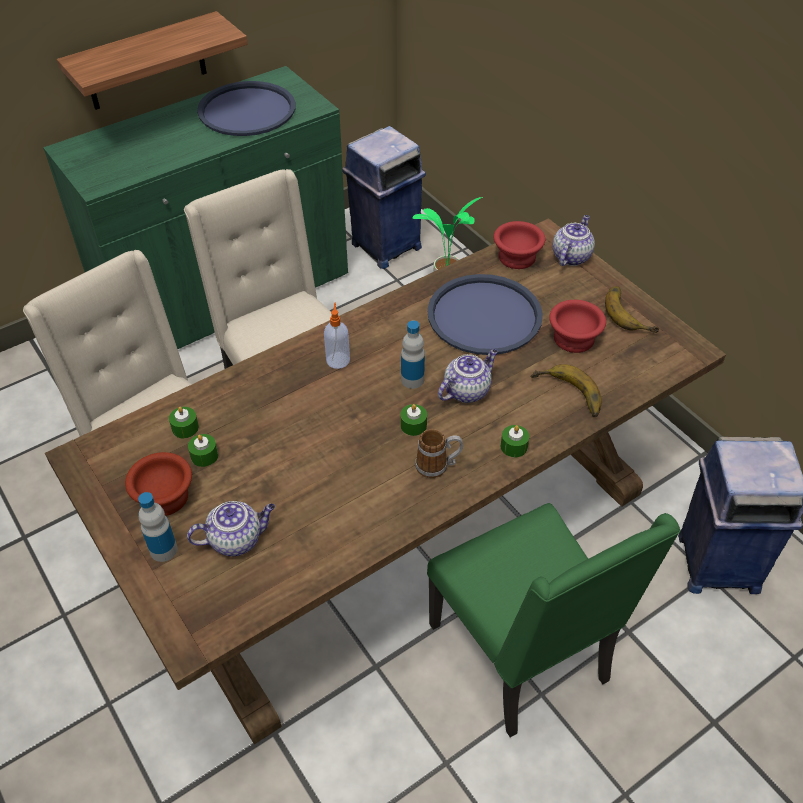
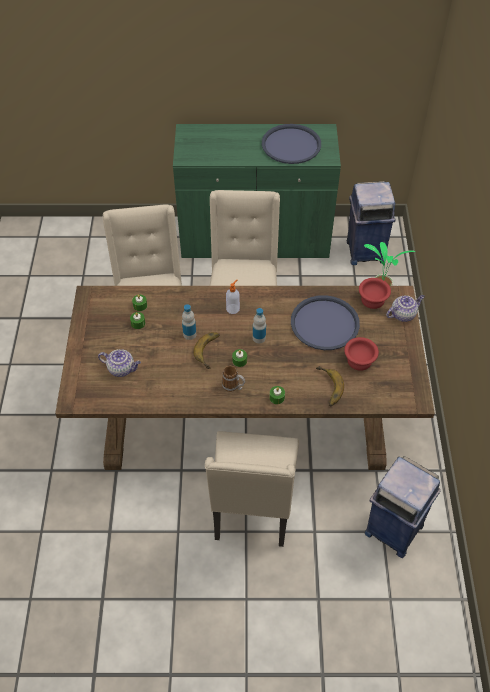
camera: 35 degrees right, 5 degrees up
(145, 62) = (247, 98): shelf -> none
(163, 550) = (90, 356): bottle -> bottle (189, 334)
(165, 495) = (109, 332): brown bowl -> none
(467, 390) = (280, 357): teapot -> none
(523, 654) = (253, 508): green chair -> beige chair
(631, 312) = (404, 363): banana -> banana (211, 351)

